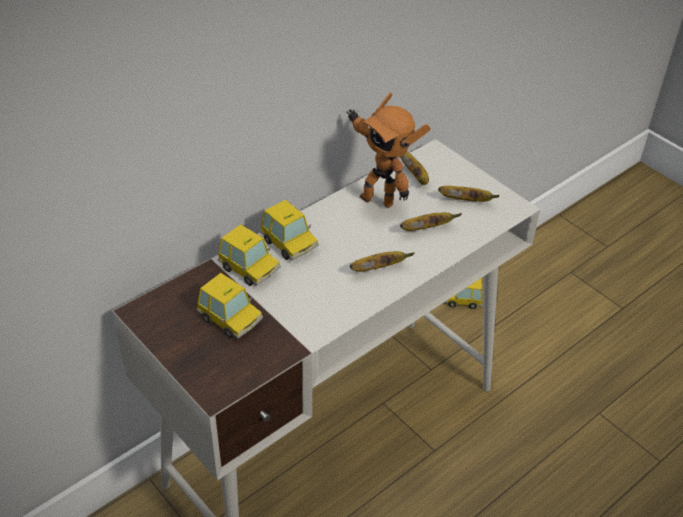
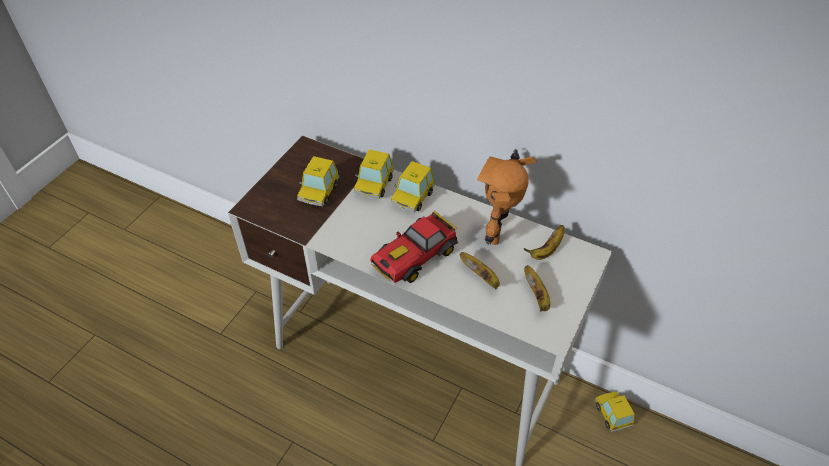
camera: 70 degrees right, 5 degrees up
(378, 268) = (414, 258): banana -> toy car

